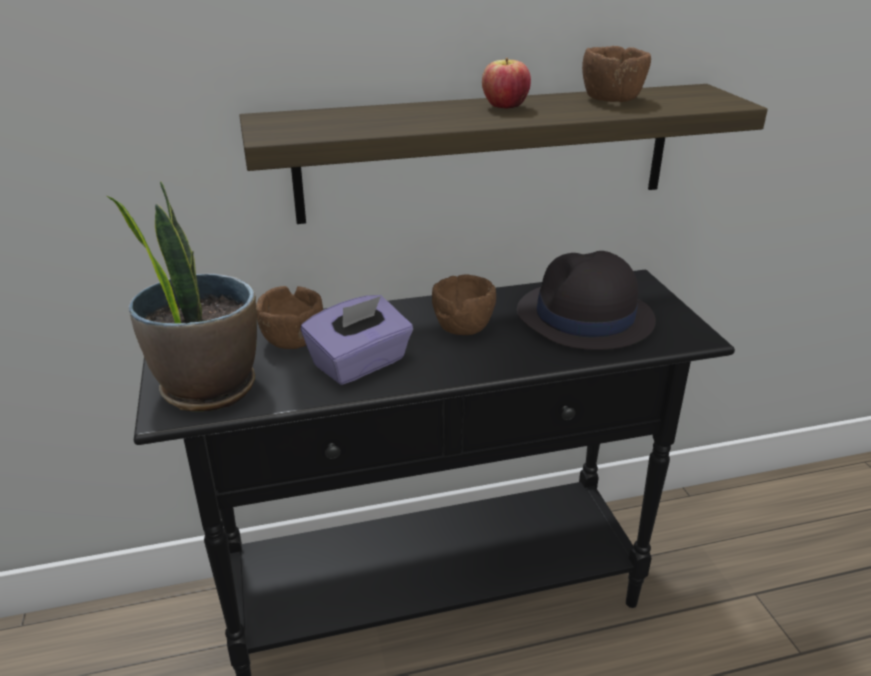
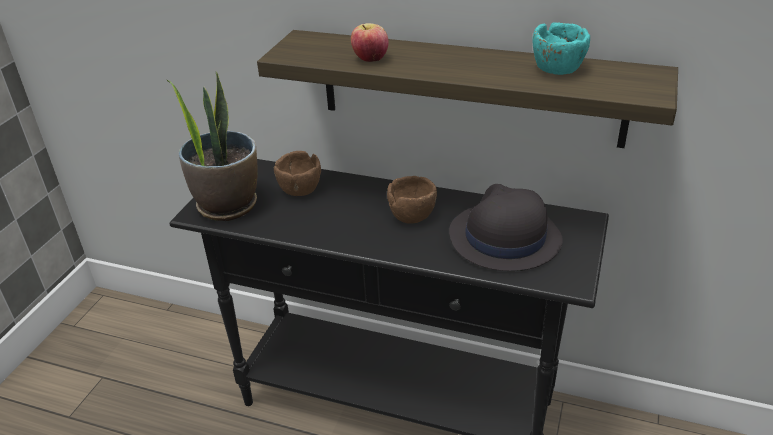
camera: 35 degrees right, 5 degrees up
(360, 364) = (321, 219): purple tissue box -> none
(505, 107) = (462, 60): apple -> apple (370, 59)
(612, 99) = (557, 69): brown bowl -> turquoise bowl

